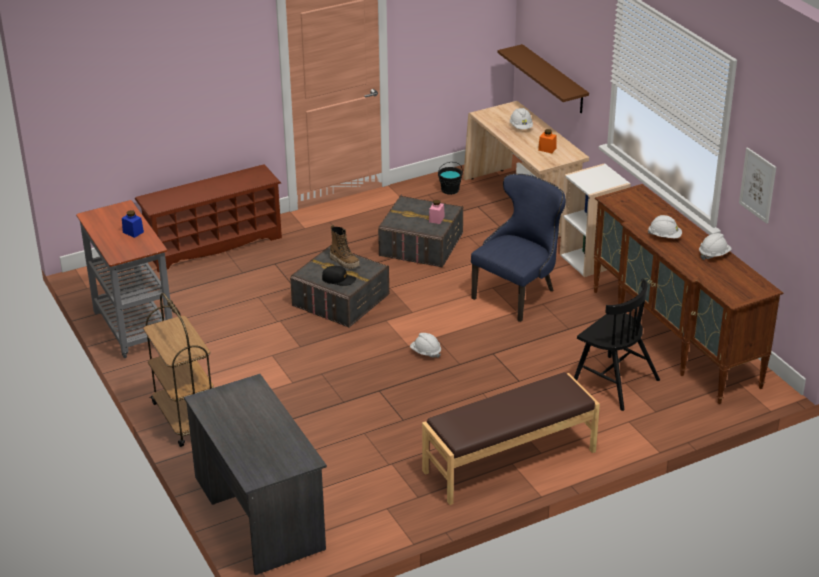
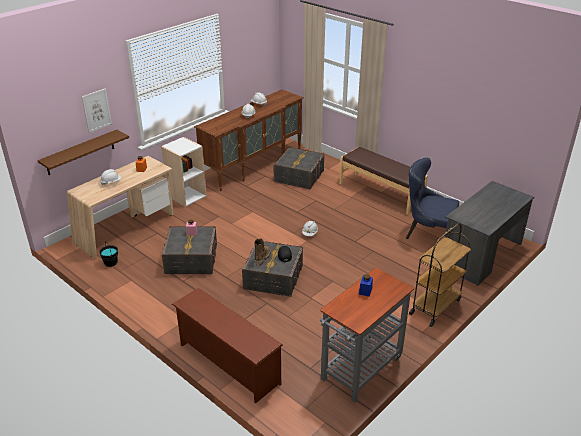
camera: 110 degrees left, 0 degrees up
(518, 294) = (234, 214): blue chair -> blue chair (427, 235)
(611, 380) = (299, 176): black chair -> grey storage box
(758, 185) = (243, 64): picture -> picture (96, 110)

